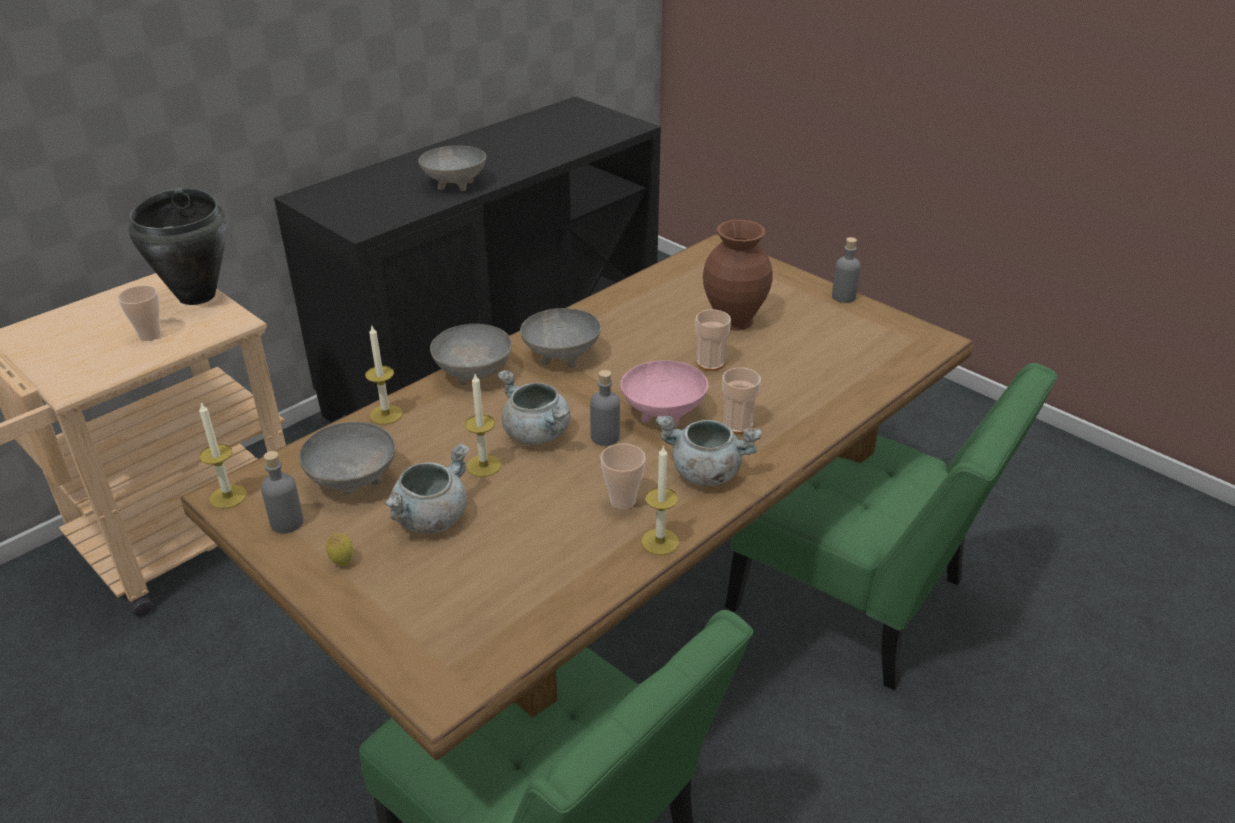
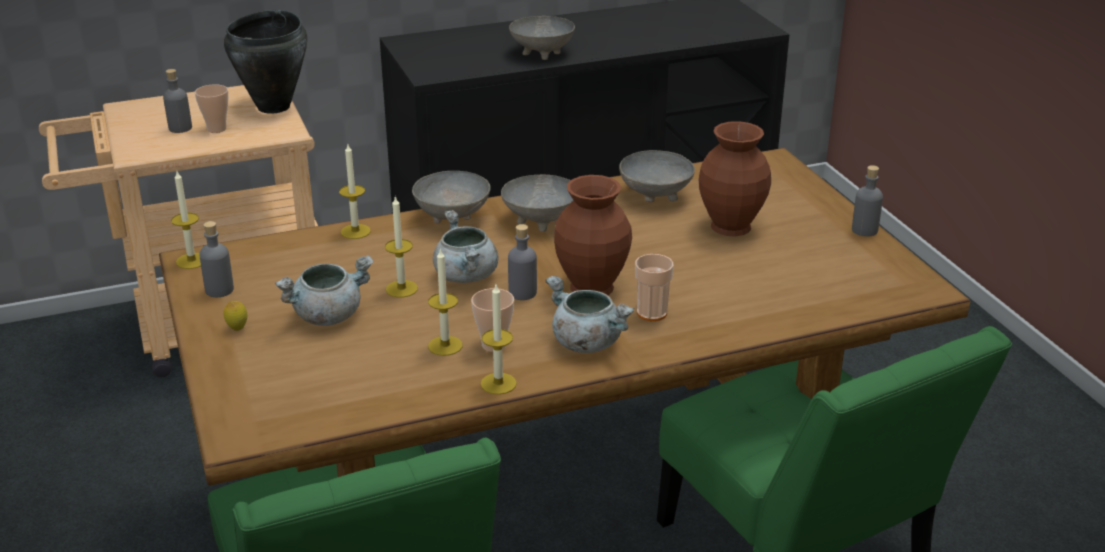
camera: 25 degrees right, 5 degrees down
(104, 343) = (180, 128): none -> grey bottle
(351, 481) = (289, 273): grey bowl -> grey bowl (654, 195)
(576, 516) = (445, 345): none -> candle
(664, 412) = (593, 286): pink bowl -> brown vase
(710, 363) = (673, 257): cup -> none

